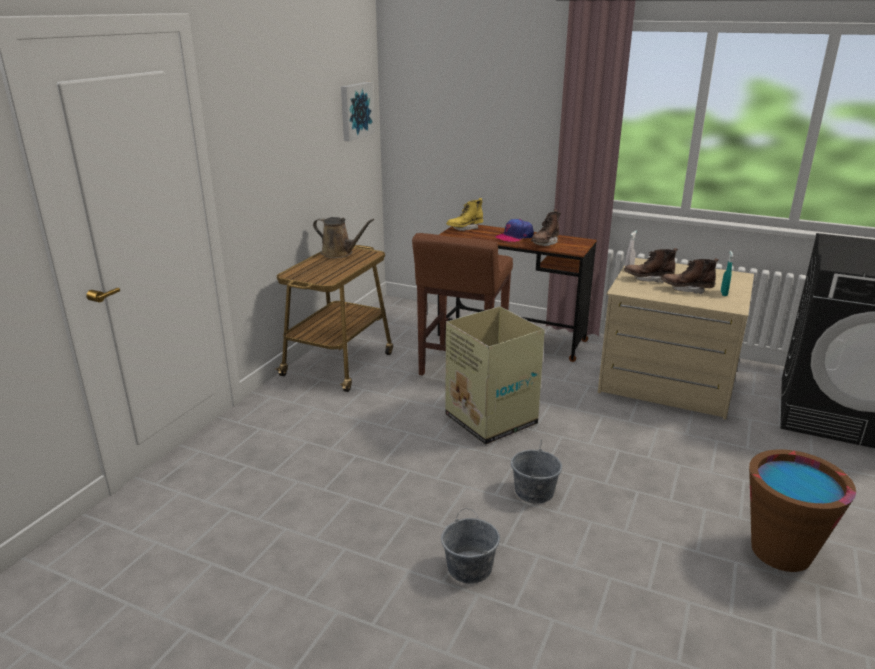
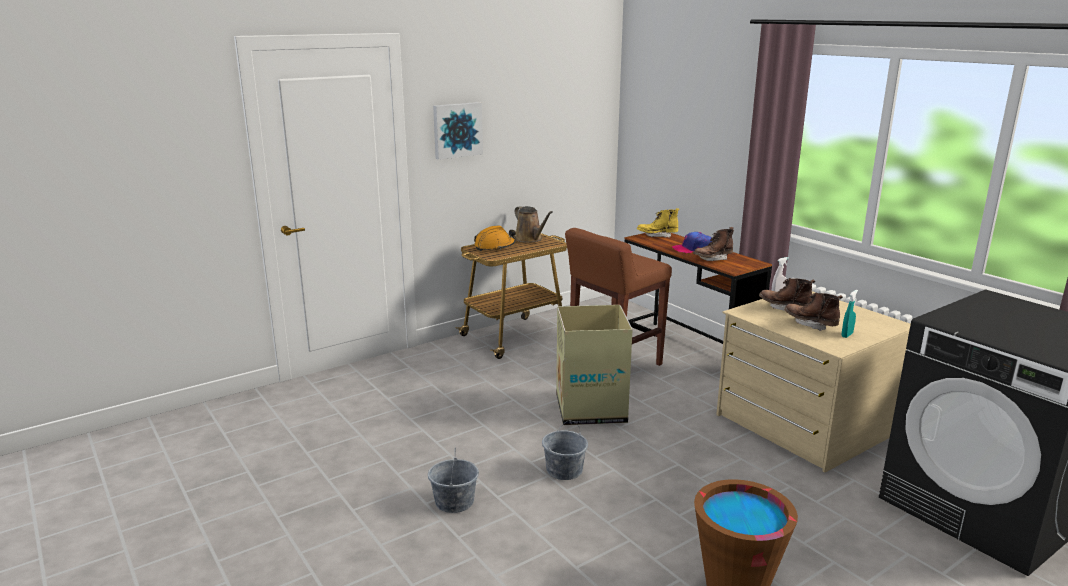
camera: 30 degrees right, 5 degrees down
(313, 268) = (495, 246): none -> orange hard hat
(355, 110) = (584, 117): picture -> picture (457, 130)

